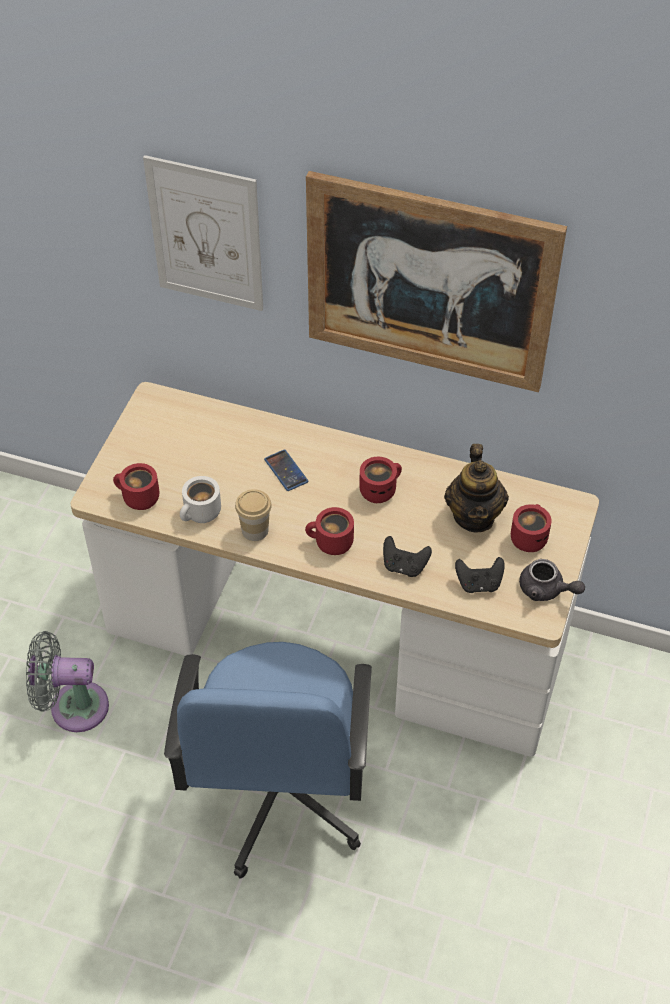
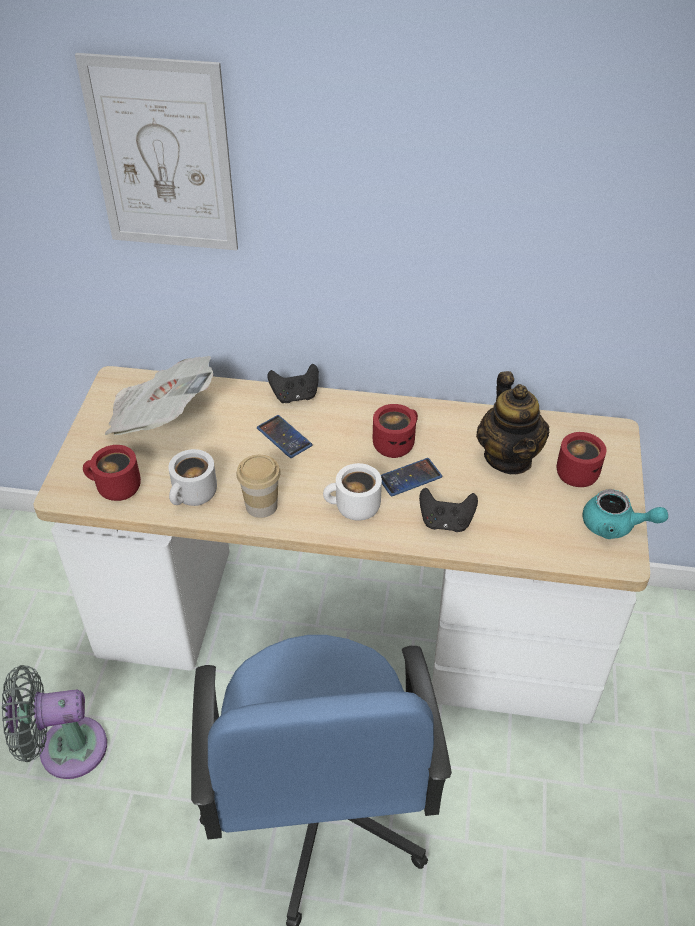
camera: 10 degrees left, 5 degrees down
(184, 439) = (161, 418): none -> newspaper
(330, 544) = (354, 509): red mug -> white mug
(384, 523) = (409, 477): none -> phone
(429, 283) = (440, 174): picture -> none
(479, 584) = (537, 530): black game controller -> black game controller (295, 396)
(546, 590) = (615, 526): grey teapot -> turquoise teapot

